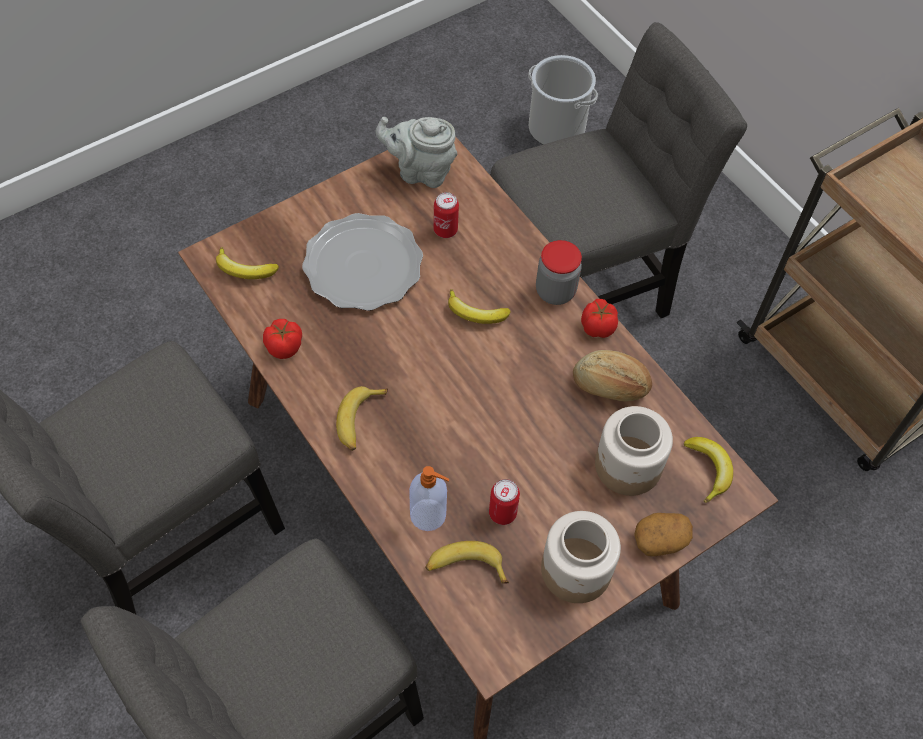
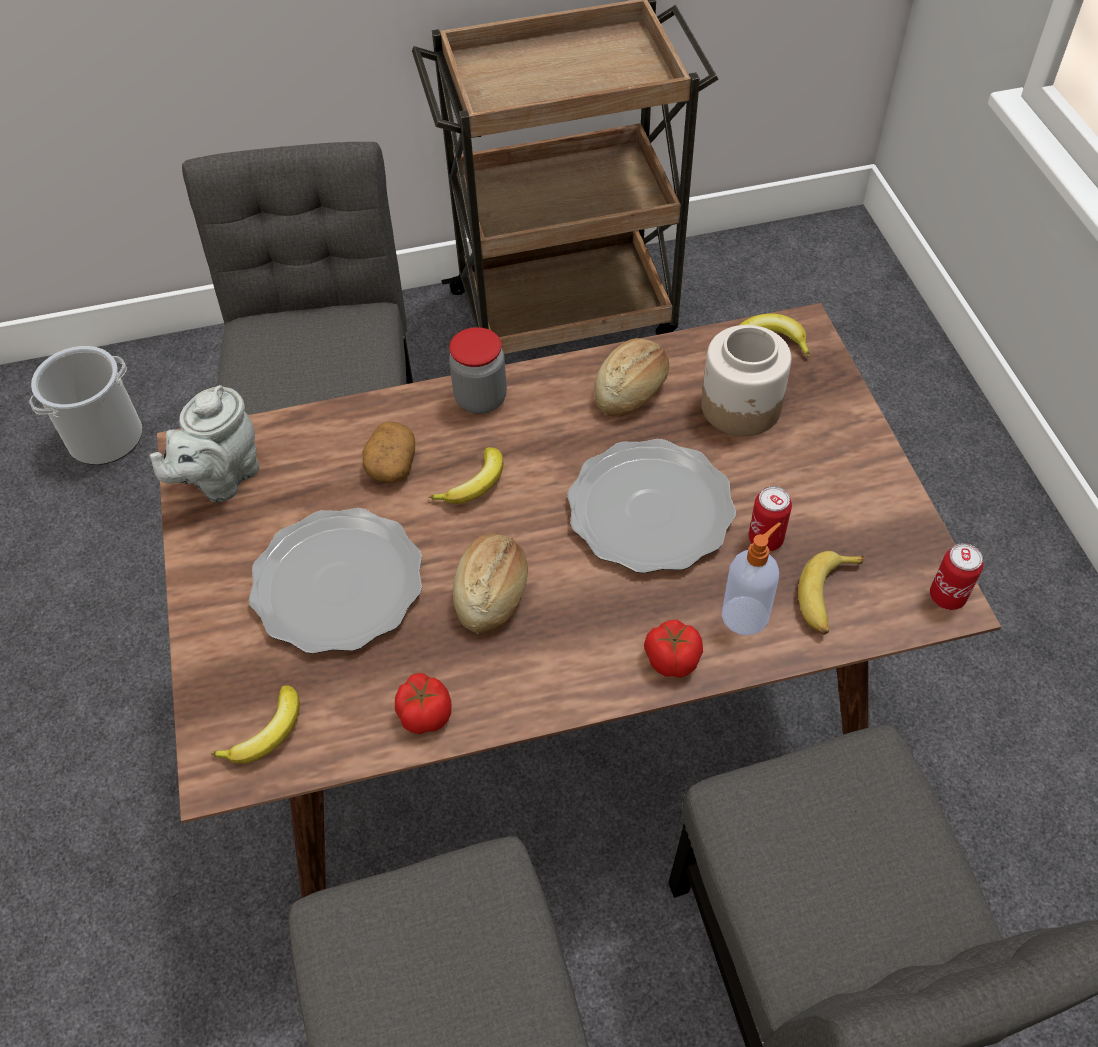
camera: 65 degrees left, 5 degrees down
(359, 421) = (582, 654): banana -> none
(389, 354) = (493, 592): none -> bread
(445, 230) = (331, 479): can -> can (947, 596)
(498, 428) = (649, 509): none -> plate
(577, 569) = (857, 491): jar -> none
(597, 326) = (548, 376): tomato -> tomato (671, 659)
(660, 539) = (840, 408): potato -> potato (391, 464)

